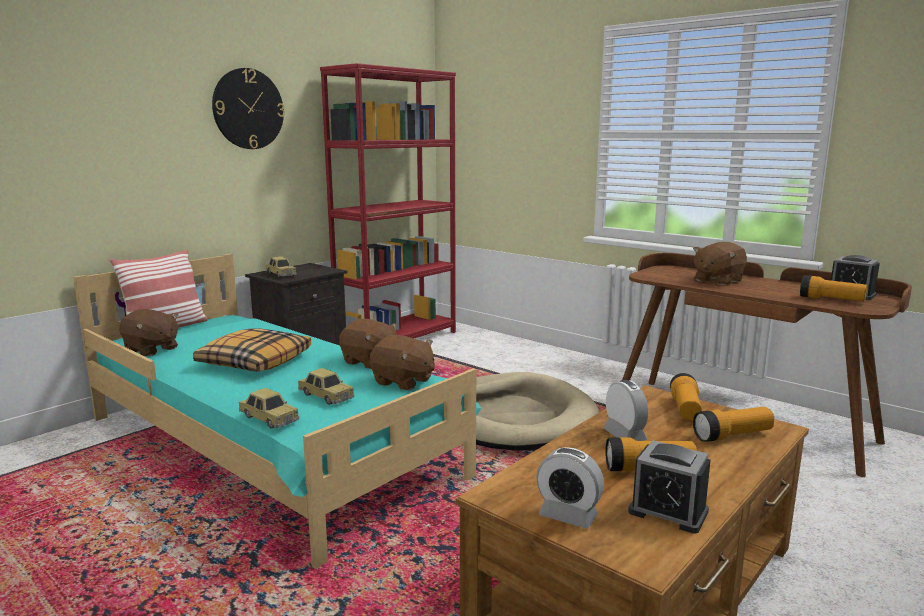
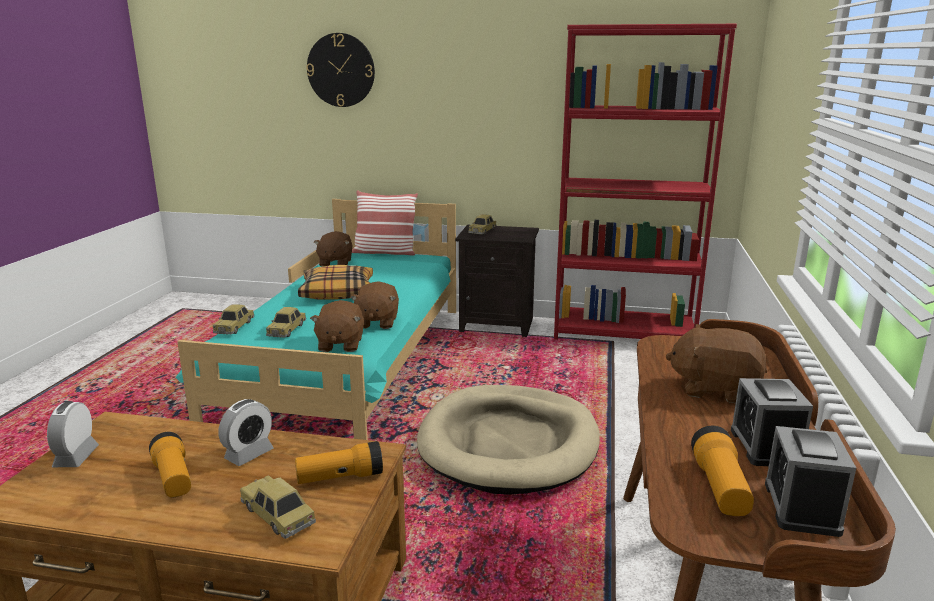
camera: 60 degrees right, 5 degrees up
(248, 109) = (487, 73): wall clock -> wall clock (341, 70)
(668, 512) = (87, 499): alarm clock -> alarm clock (765, 446)
(732, 436) = (278, 515): flashlight -> toy car

